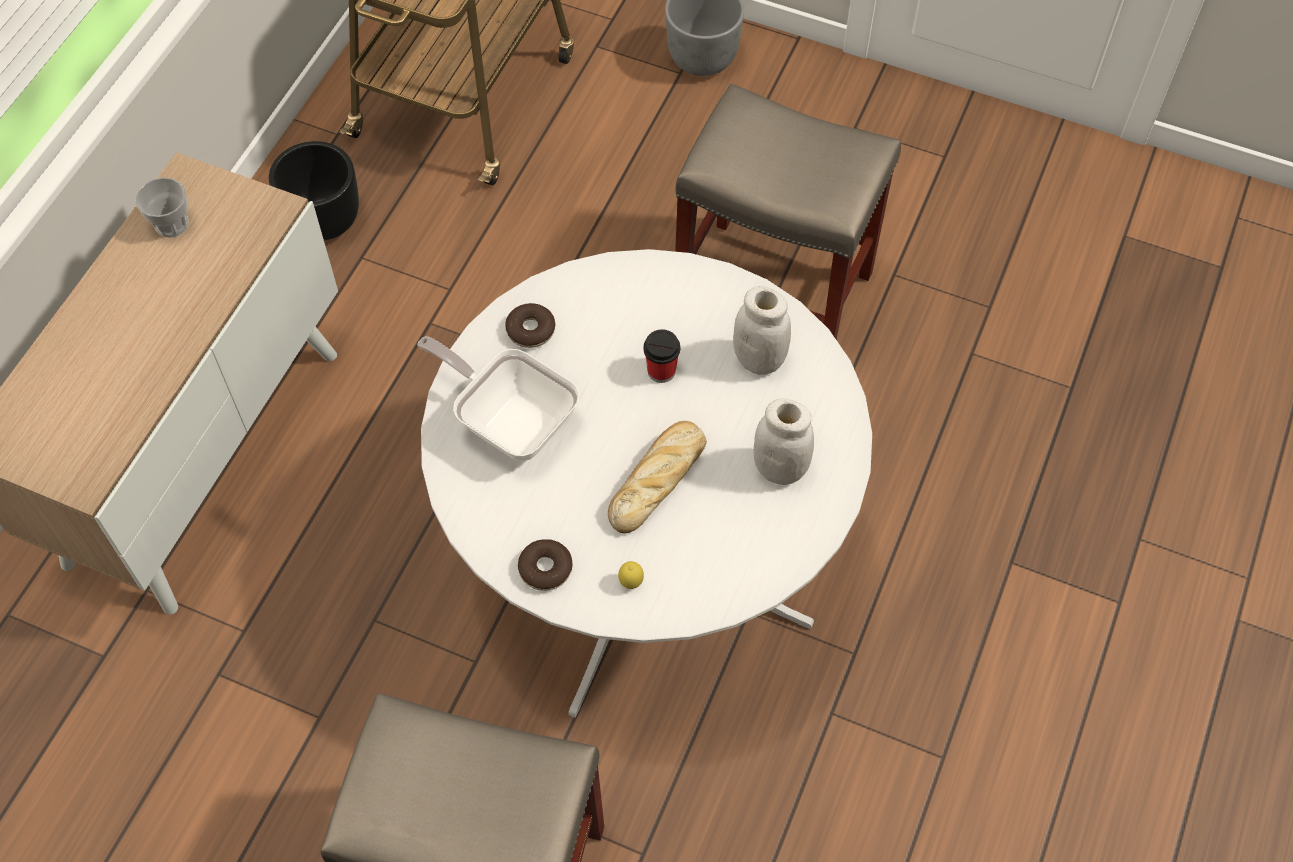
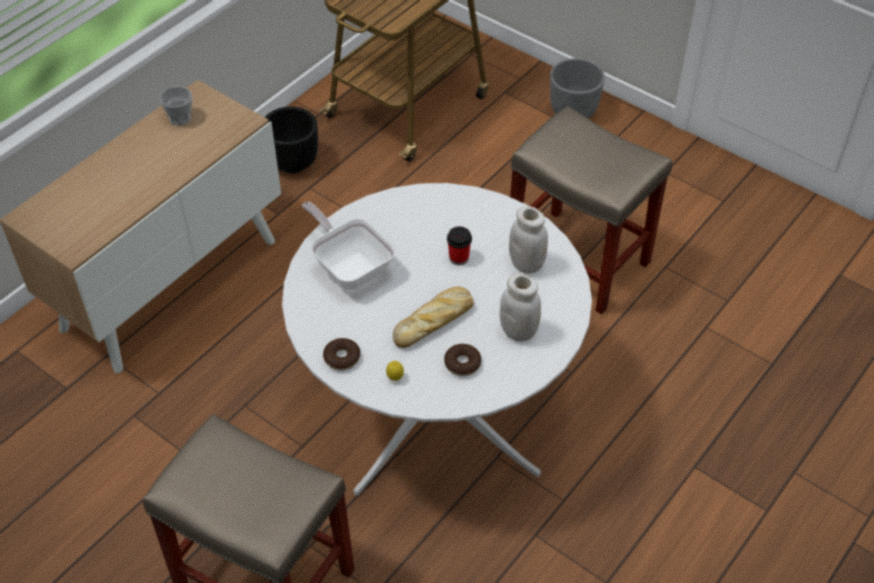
camera: 15 degrees right, 10 degrees down
(530, 330) = (381, 218): donut -> donut (462, 363)

